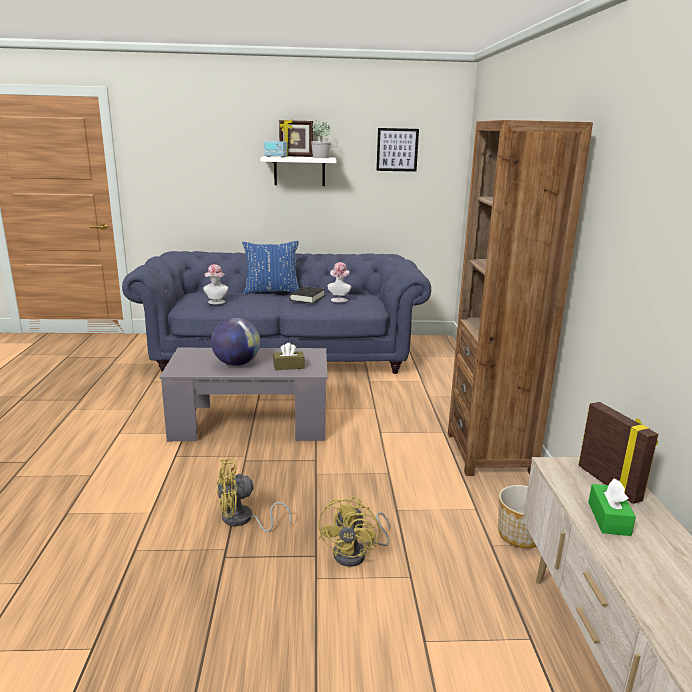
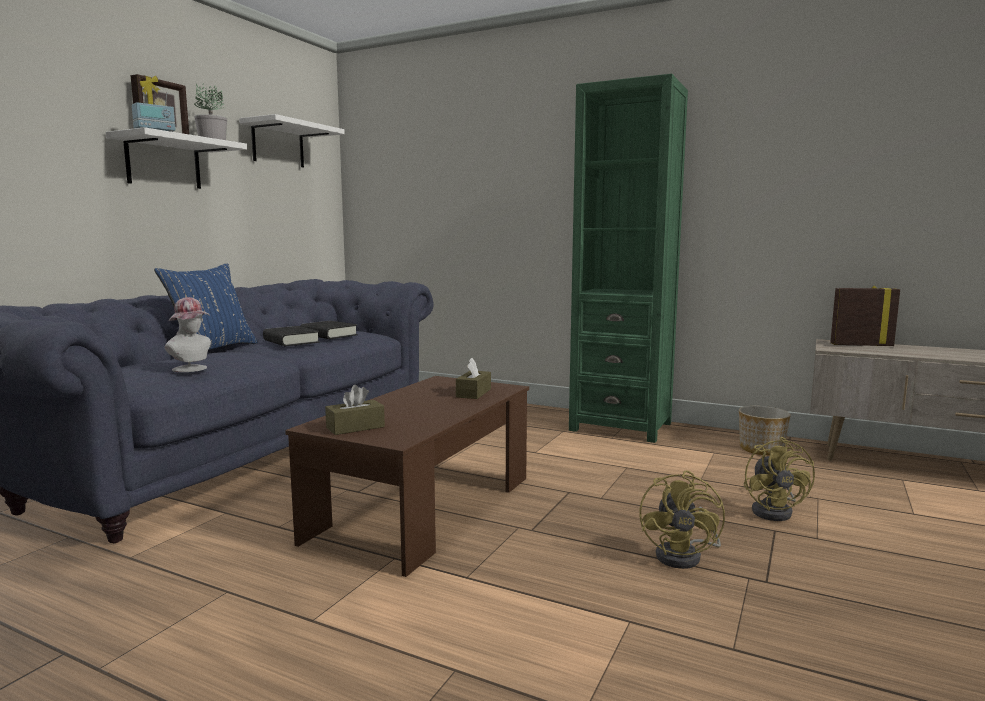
camera: 60 degrees left, 10 degrees down
(190, 358) = (355, 427): none -> brown tissue box
(236, 364) = (424, 410): globe -> none
(250, 422) = (424, 508): grey coffee table -> brown coffee table
(339, 299) = (329, 335): hat -> black book
(356, 553) = (775, 511): yellow fan -> yellow fan turned 45 degrees clockwise
(397, 150) = (278, 145): picture -> white shelf
(490, 453) = (621, 426): brown bookcase -> green bookcase
(608, 518) = (915, 352): green tissue box -> none

